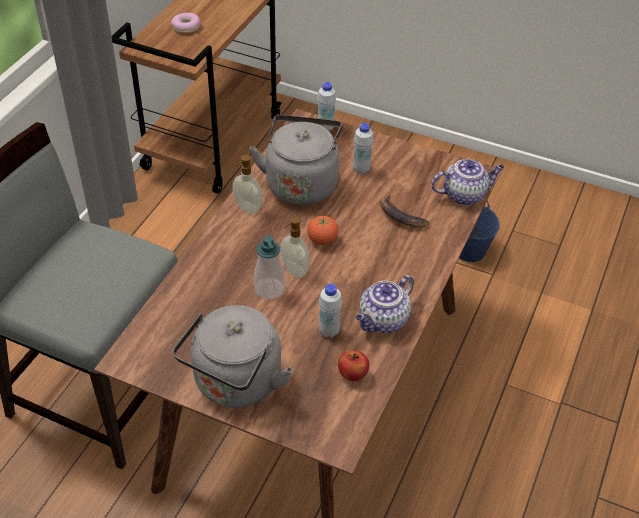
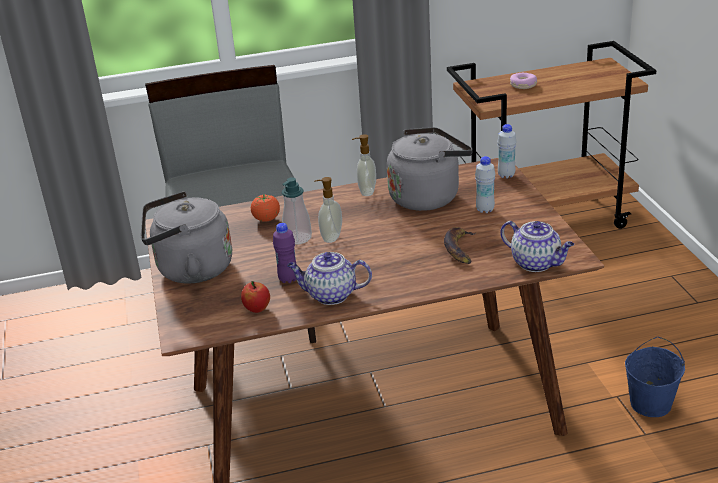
camera: 55 degrees right, 15 degrees down
(322, 240) = (379, 232): tomato -> tomato (266, 219)
(329, 331) = (288, 279): white bottle -> purple bottle

